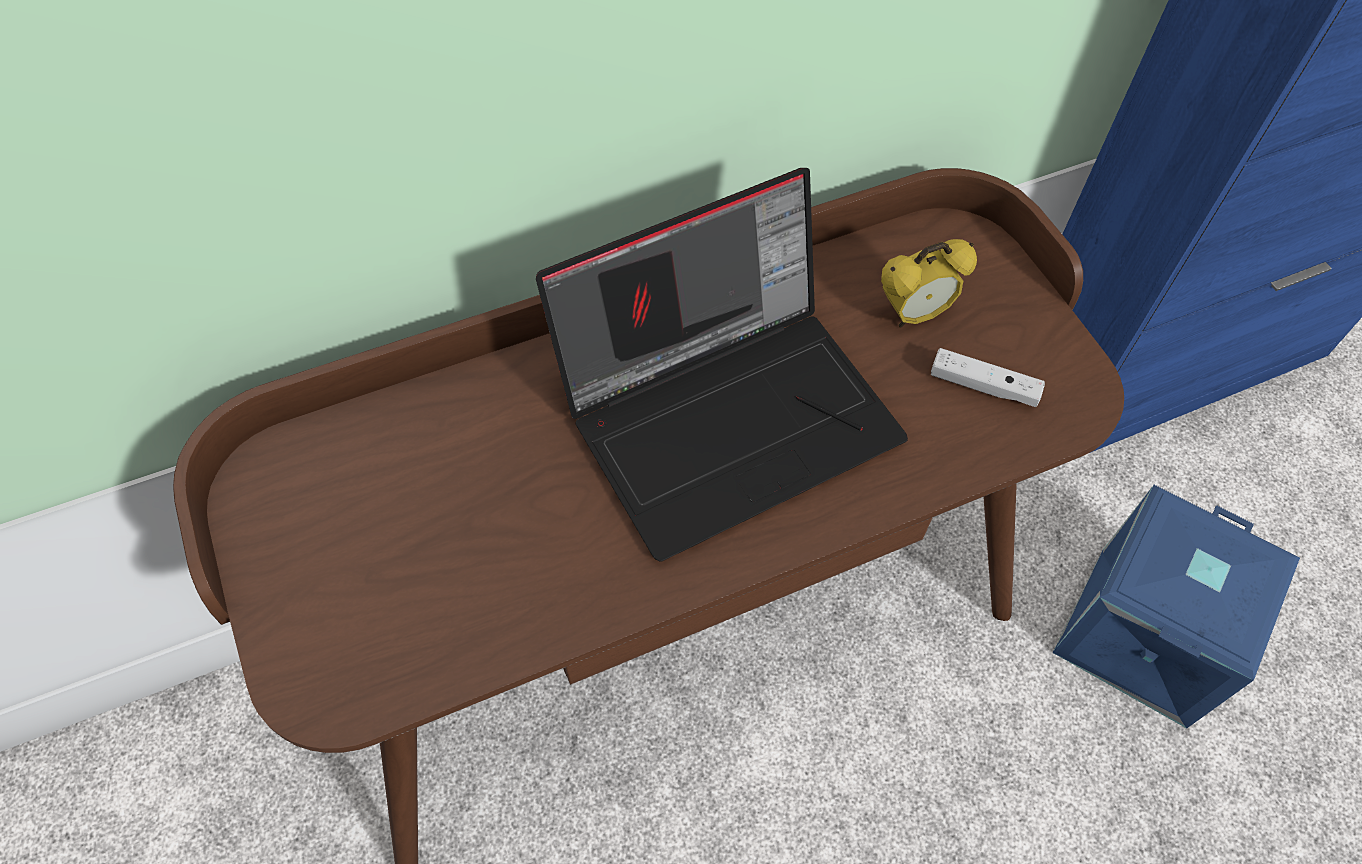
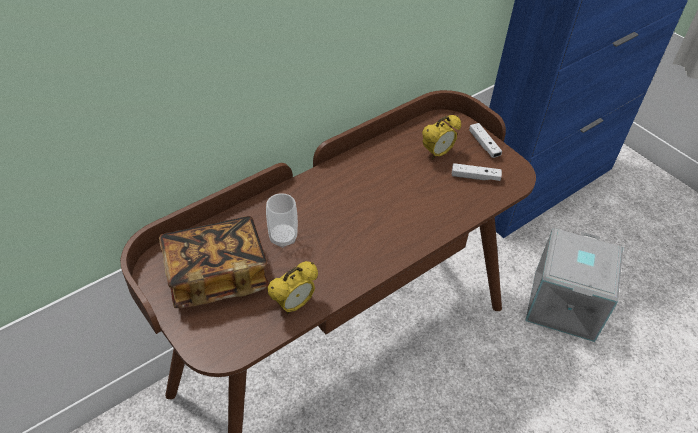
camera: 15 degrees left, 10 degrees down
(372, 518) = (216, 275): none -> book
(505, 620) = (294, 305): none -> alarm clock
(529, 458) = (283, 238): none -> cup
(730, 412) = (368, 204): laptop -> none
(1025, 310) = (484, 145): none -> white game controller
(1140, 631) = (562, 303): blue storage box -> grey storage box

